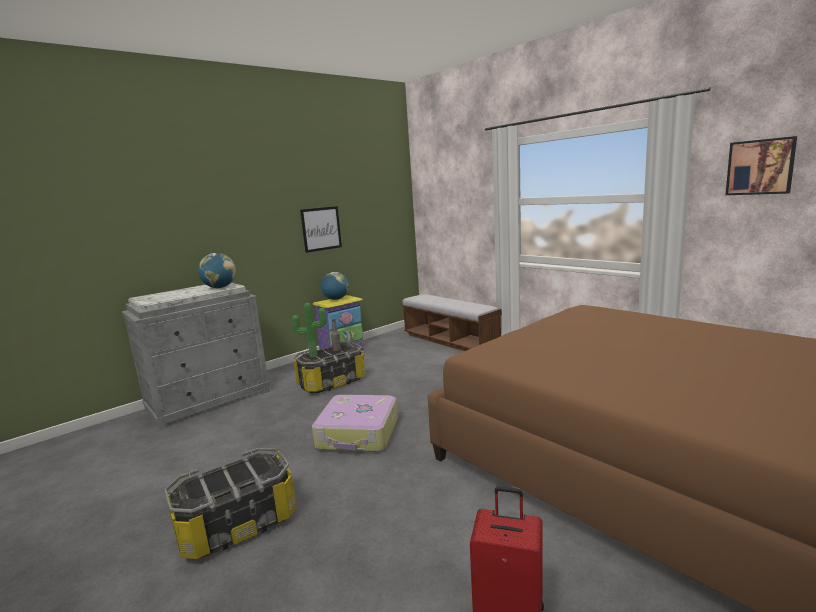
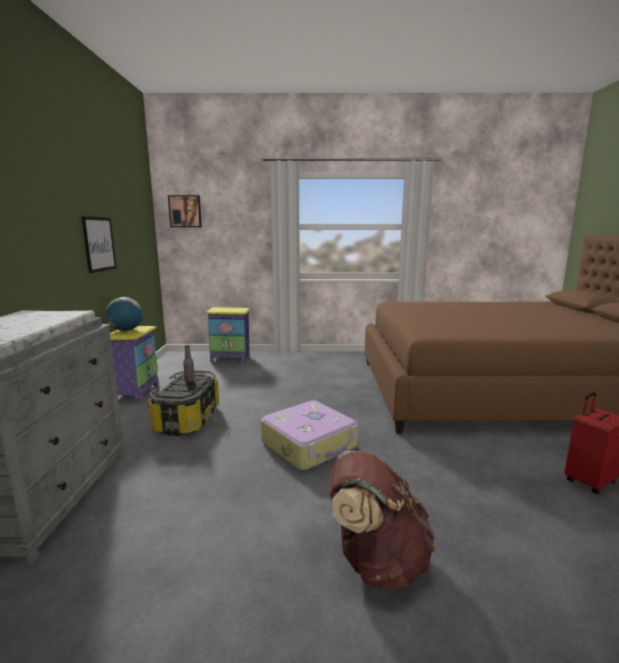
camera: 50 degrees left, 0 degrees up
(220, 287) = (58, 316): globe -> none
(237, 524) = (376, 560): storage box -> brown backpack
(313, 355) = (173, 391): potted plant -> none
(450, 341) = (231, 359): bench -> nightstand
(760, 167) = (461, 211): picture -> picture (185, 211)

